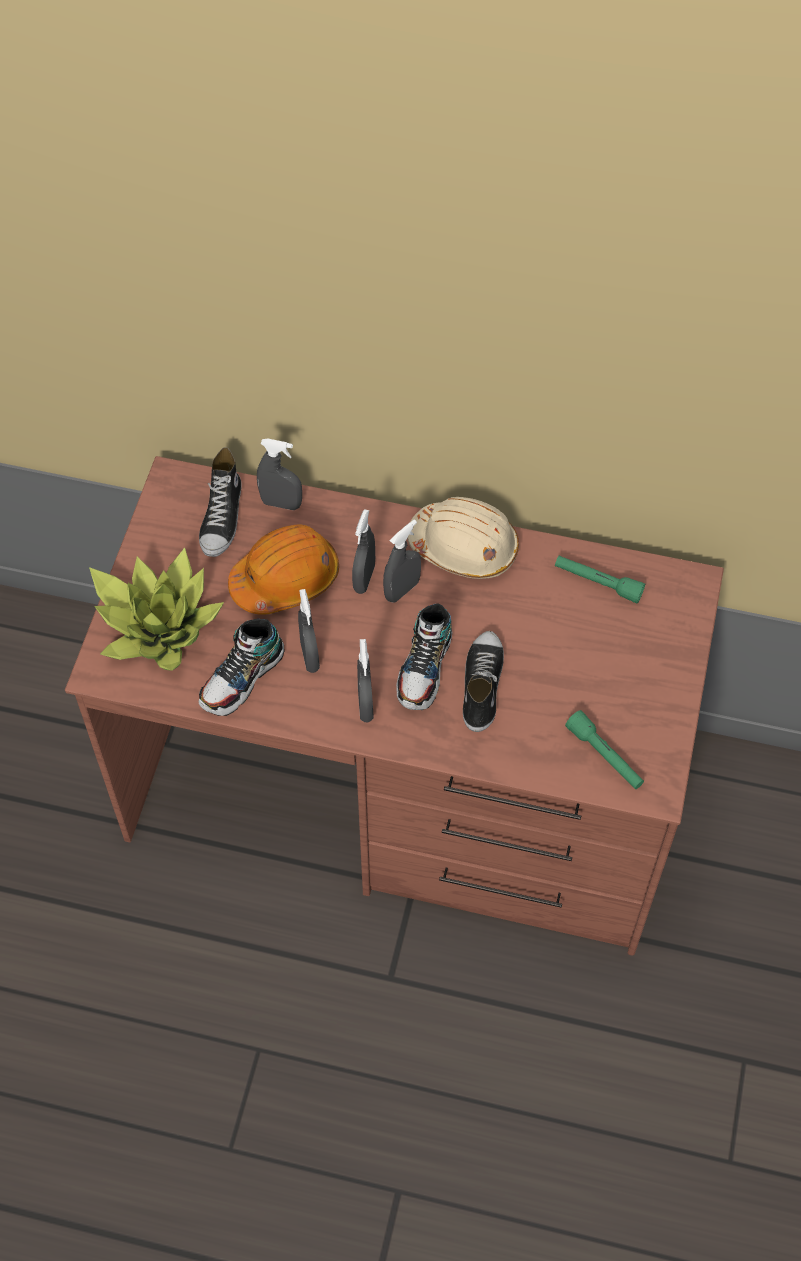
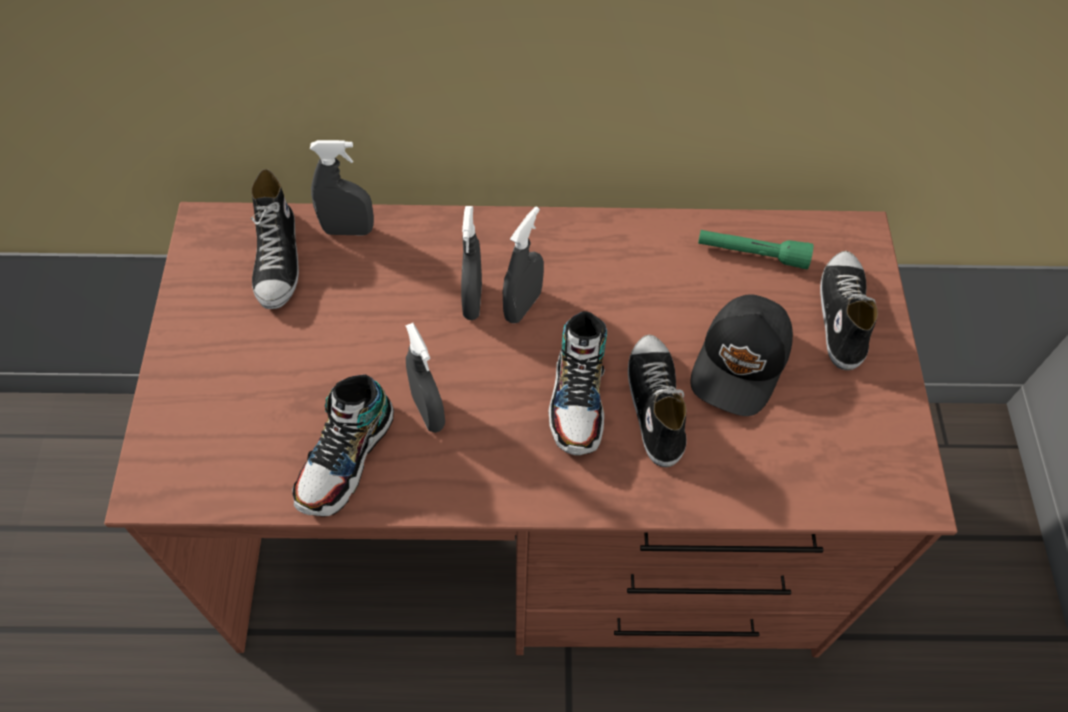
camera: 15 degrees left, 0 degrees up
(158, 624) = (219, 409): potted plant -> none
(286, 579) = (374, 319): orange hard hat -> none
(365, 705) = (516, 461): grey spray bottle -> none
(464, 547) = (583, 241): beige hard hat -> none
(559, 667) = (742, 363): none -> black cap
(605, 756) = (835, 465): green flashlight -> none
(652, 645) = (841, 314): none -> shoe

